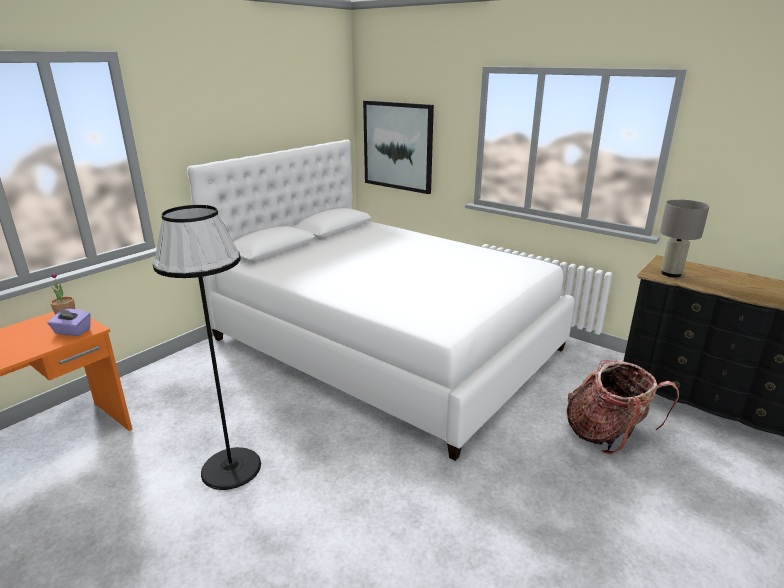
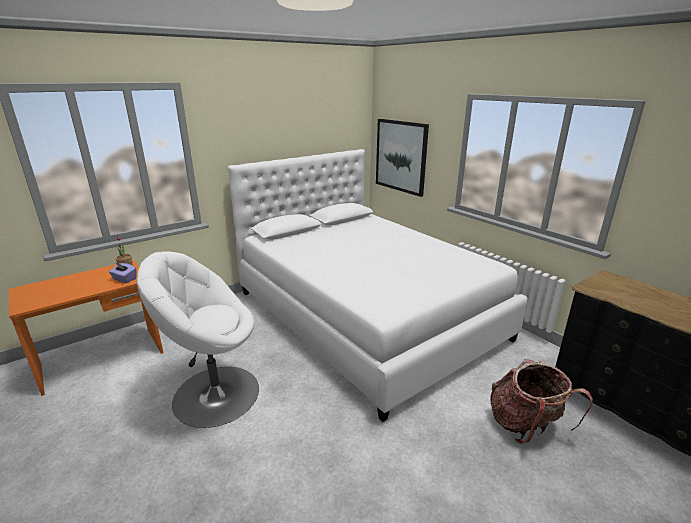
camera: 15 degrees right, 0 degrees up
(230, 468) = (215, 394): black floor lamp -> white armchair
(671, 274) = (606, 290): grey table lamp -> none

